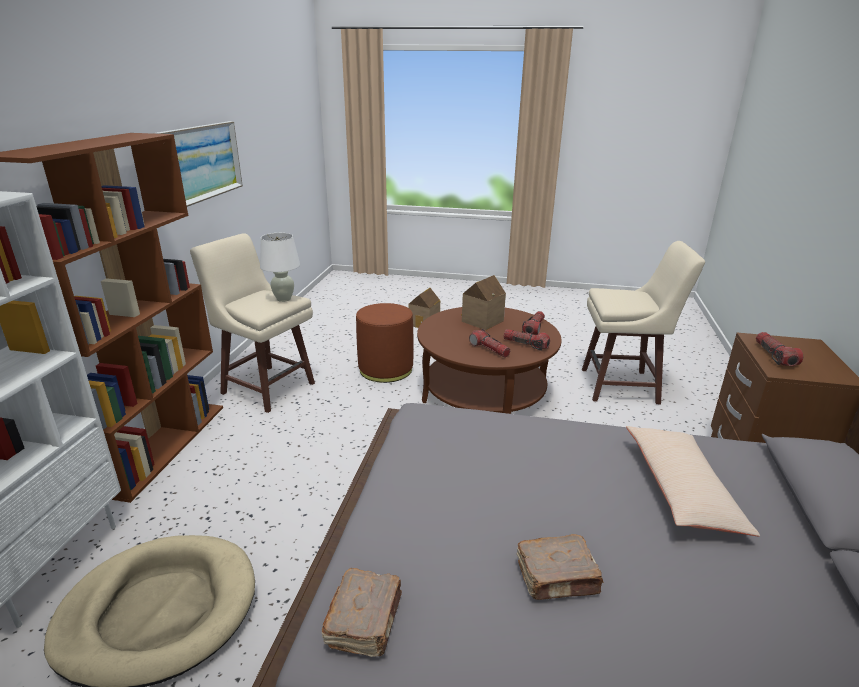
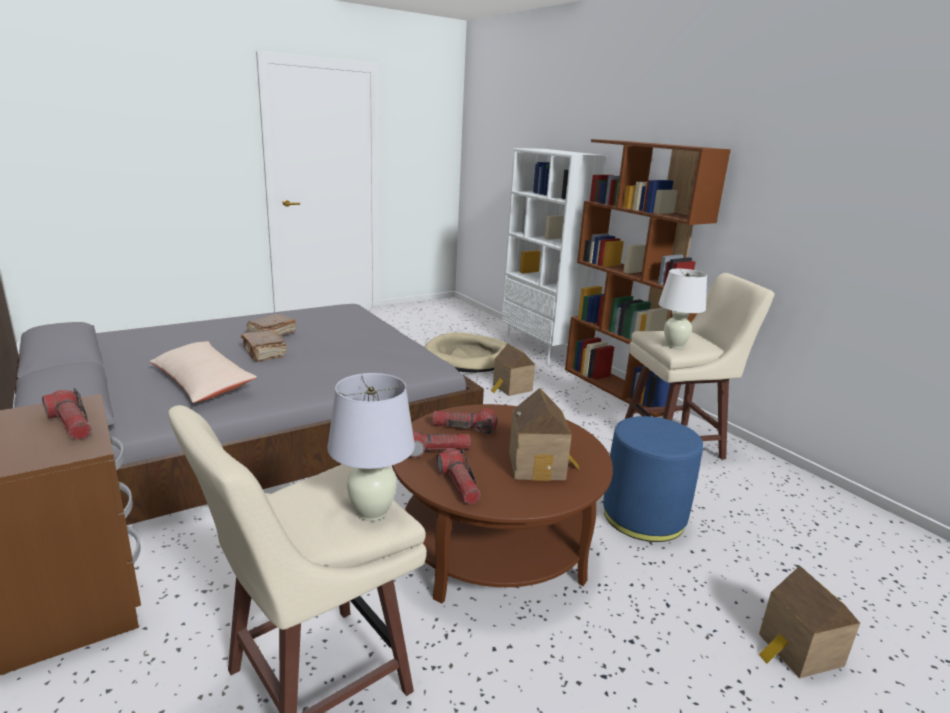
camera: 135 degrees right, 5 degrees down
(201, 162) = (827, 206): picture -> none
(246, 505) = (511, 388): none -> toy house
(365, 620) = (344, 311): brown book -> brown book (264, 353)
(385, 369) = (643, 516): brown ottoman -> blue ottoman
(609, 291) = (371, 511): none -> white table lamp

